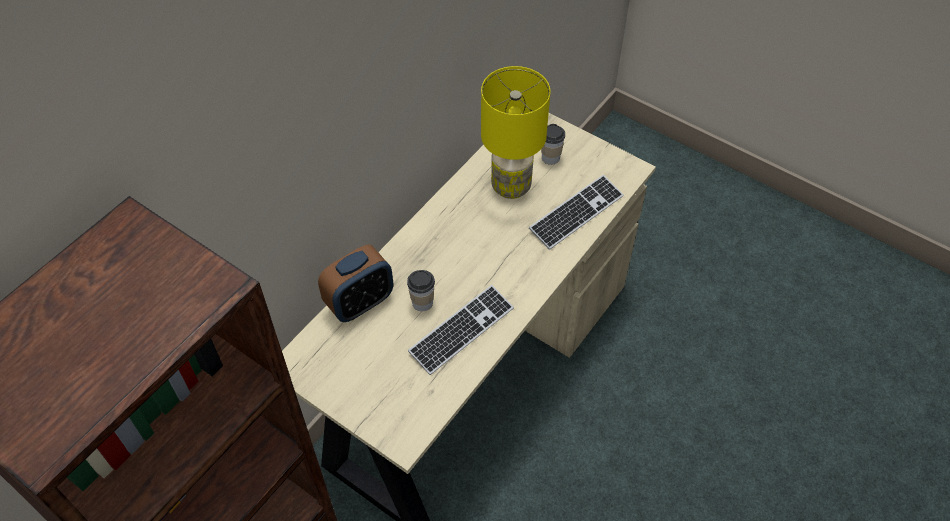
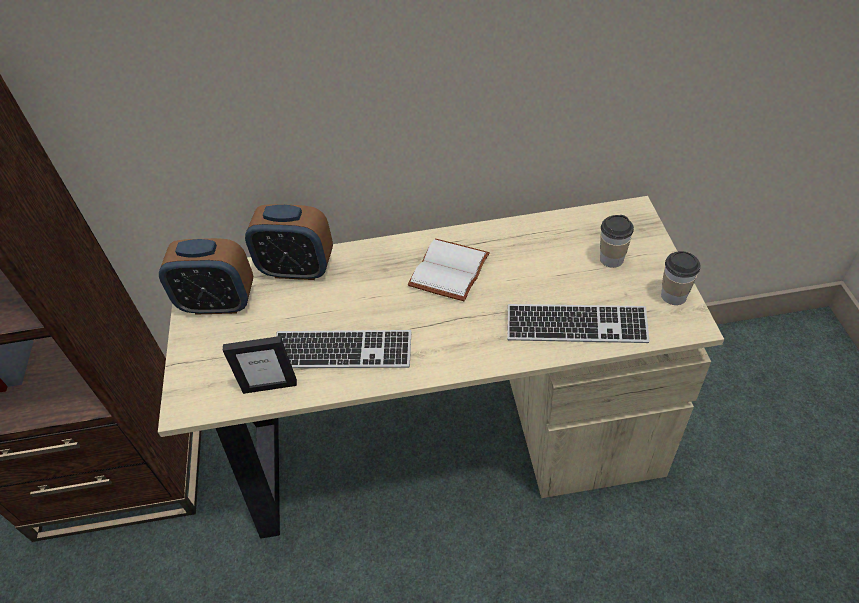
camera: 50 degrees right, 5 degrees down
(334, 366) = (219, 303): none -> alarm clock
(422, 303) = (342, 304): cup -> cup (673, 296)
(443, 386) = (270, 386): none -> picture frame
(466, 232) = (450, 272): none -> white book
(510, 186) = (539, 259): yellow table lamp -> none

